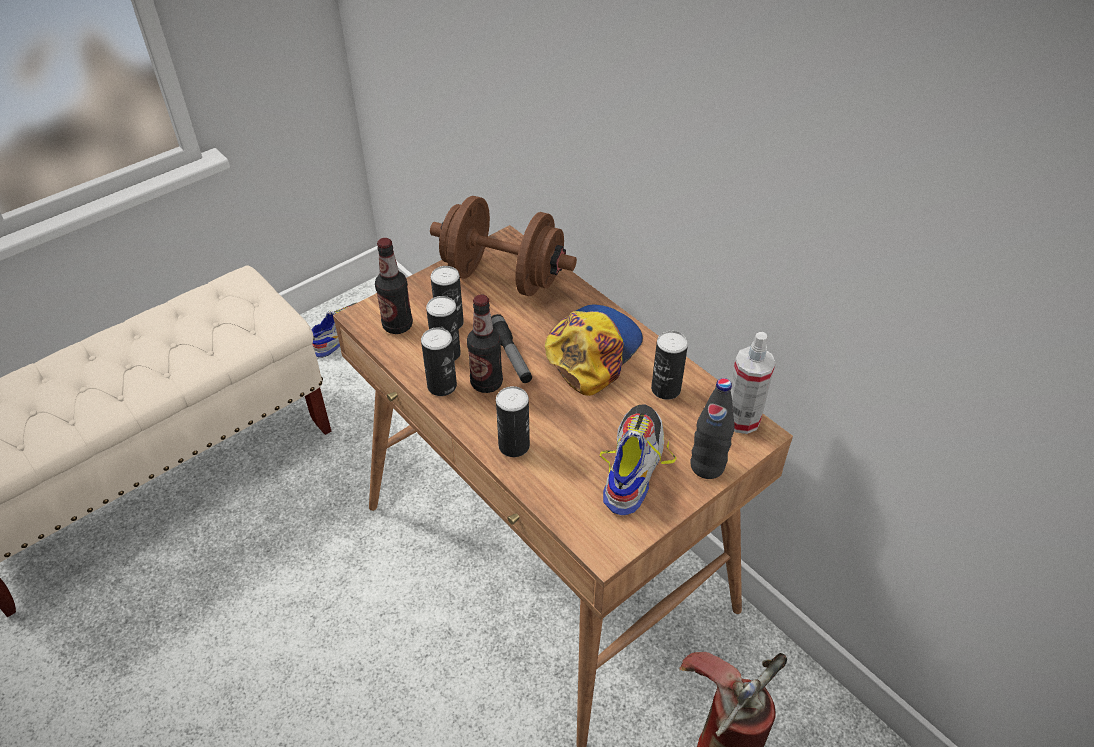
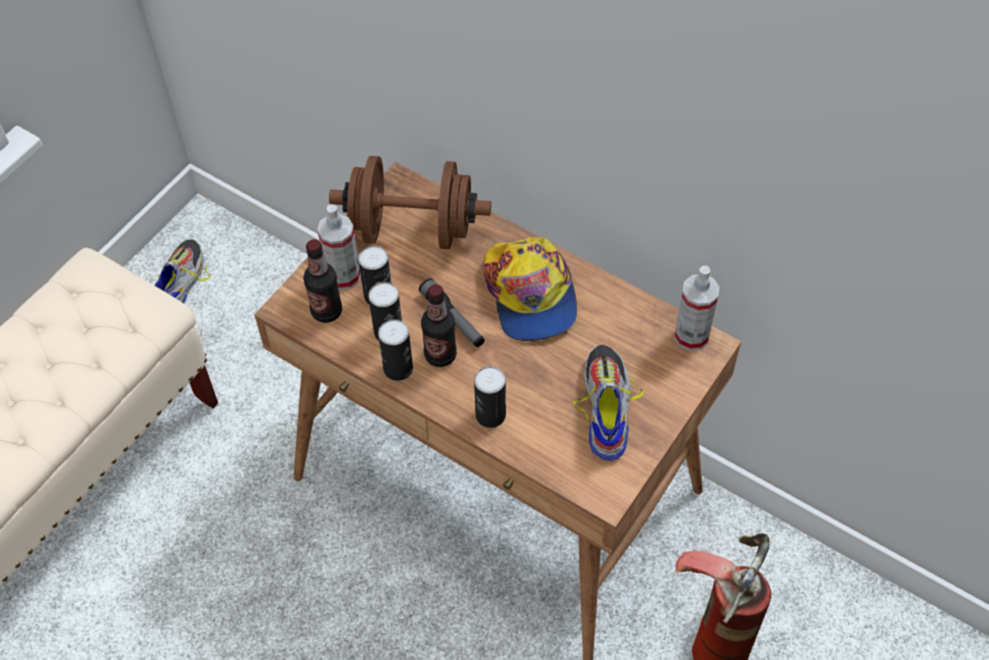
camera: 15 degrees left, 10 degrees up
(425, 301) = (343, 276): none -> spray bottle
(592, 351) = (530, 295): cap -> cap turned 150 degrees clockwise
(665, 389) = (613, 320): can -> none
(707, 466) = (673, 392): black bottle -> none

